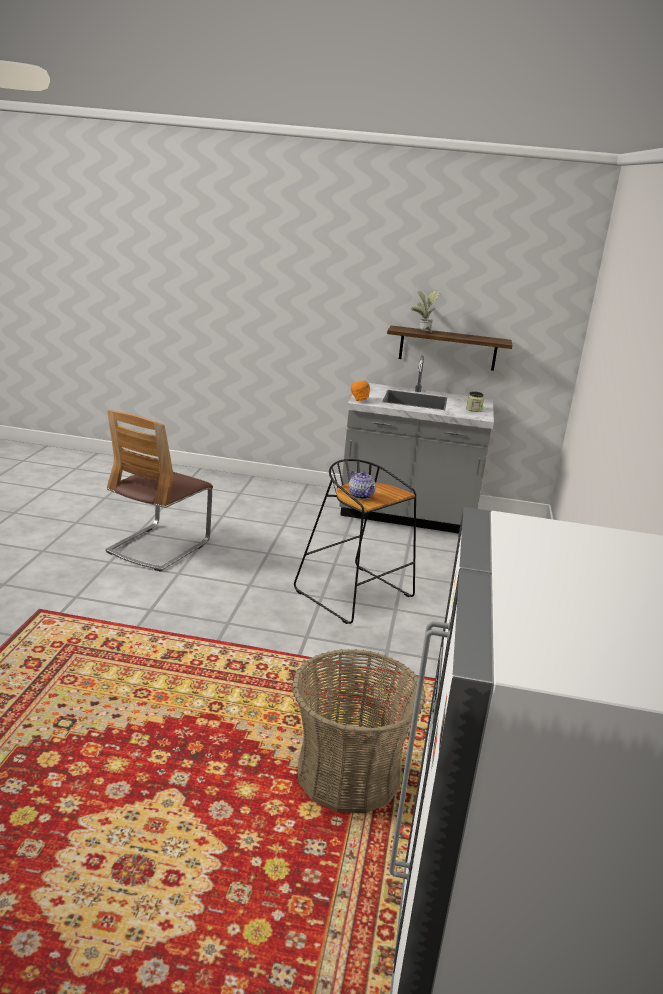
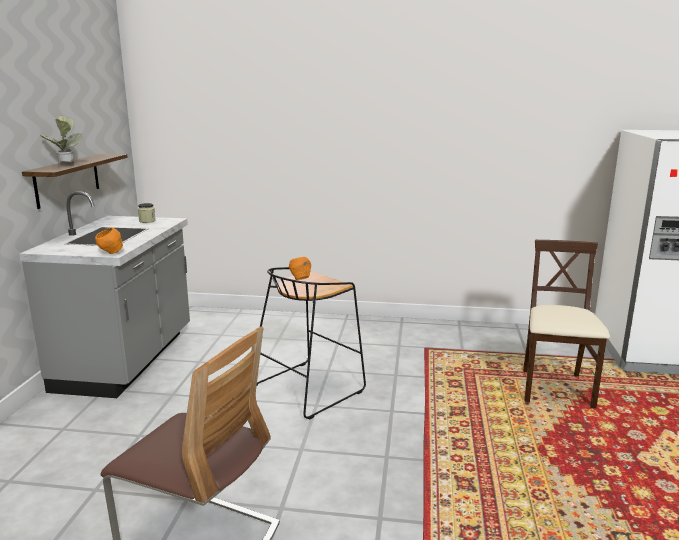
camera: 90 degrees left, 5 degrees down
(348, 775) = (555, 389): basket -> beige chair
(361, 495) = (321, 286): teapot -> none
(382, 489) = (300, 279): none -> orange bowl

